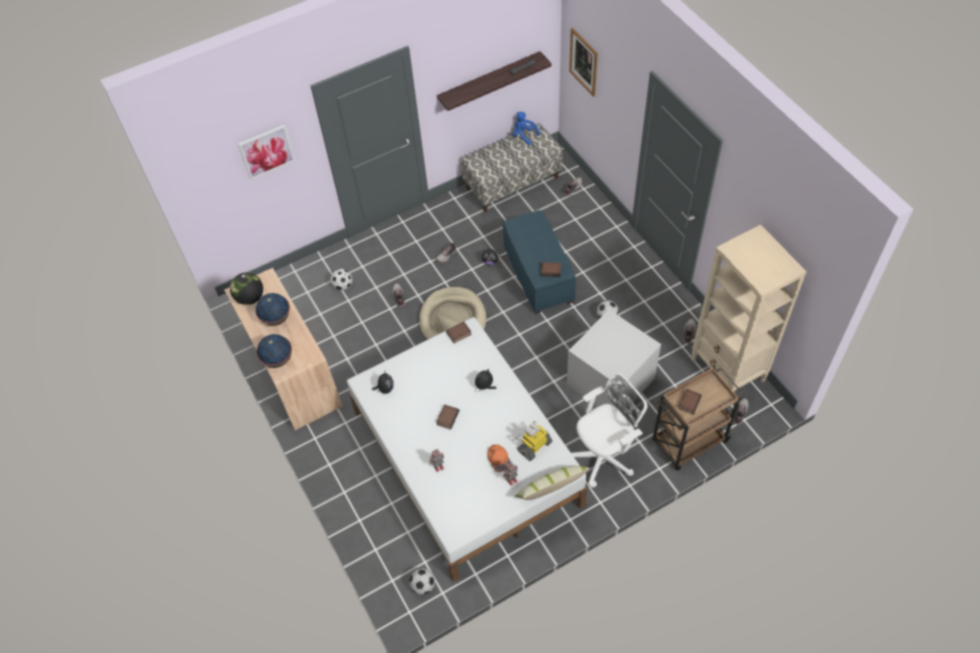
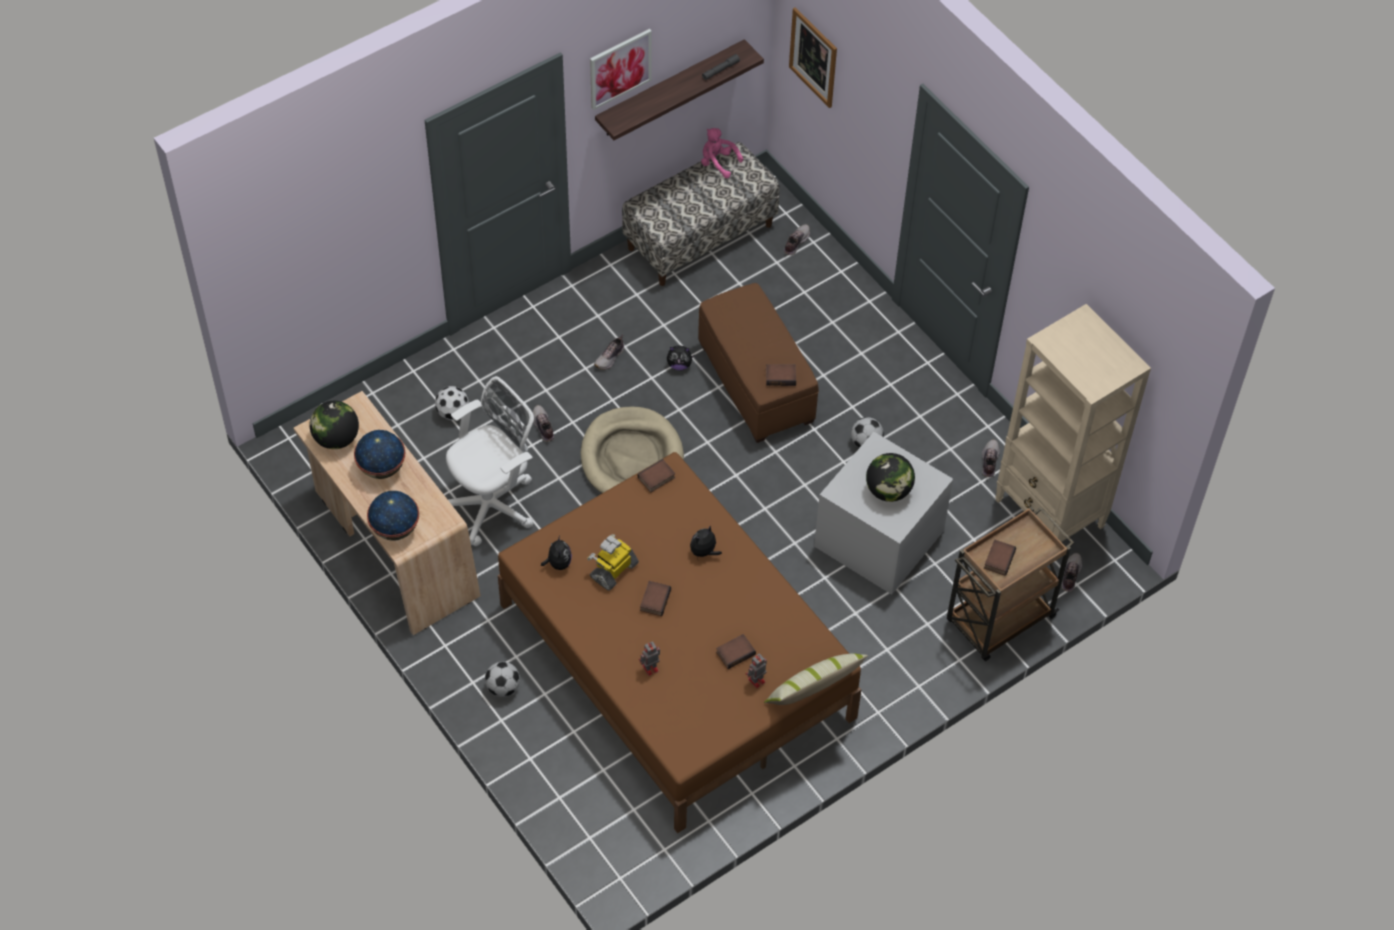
camera: 10 degrees left, 0 degrees up
(266, 151) = (355, 217): picture -> picture (620, 68)
(423, 586) = (635, 842): football -> football (503, 688)
(465, 457) = (675, 661): white bed -> brown bed
(498, 458) = (735, 652): orange cap -> book
(524, 135) = (718, 163): blue plush toy -> pink plush toy
(534, 446) = (784, 632): toy robot -> toy robot (613, 570)
(539, 275) = (756, 383): blue ottoman -> brown ottoman
(603, 456) = (877, 647): white office chair -> white office chair (492, 504)
(615, 350) = (888, 490): none -> globe

